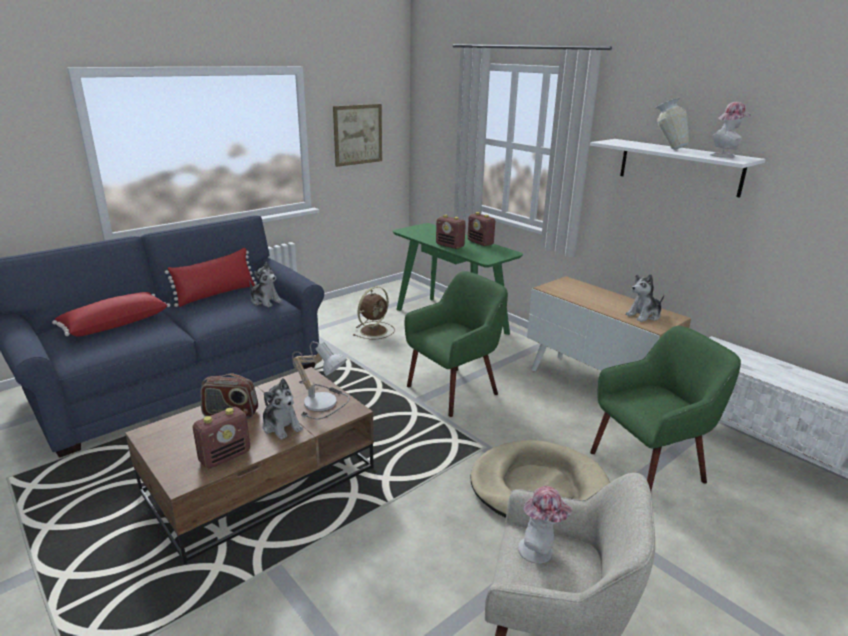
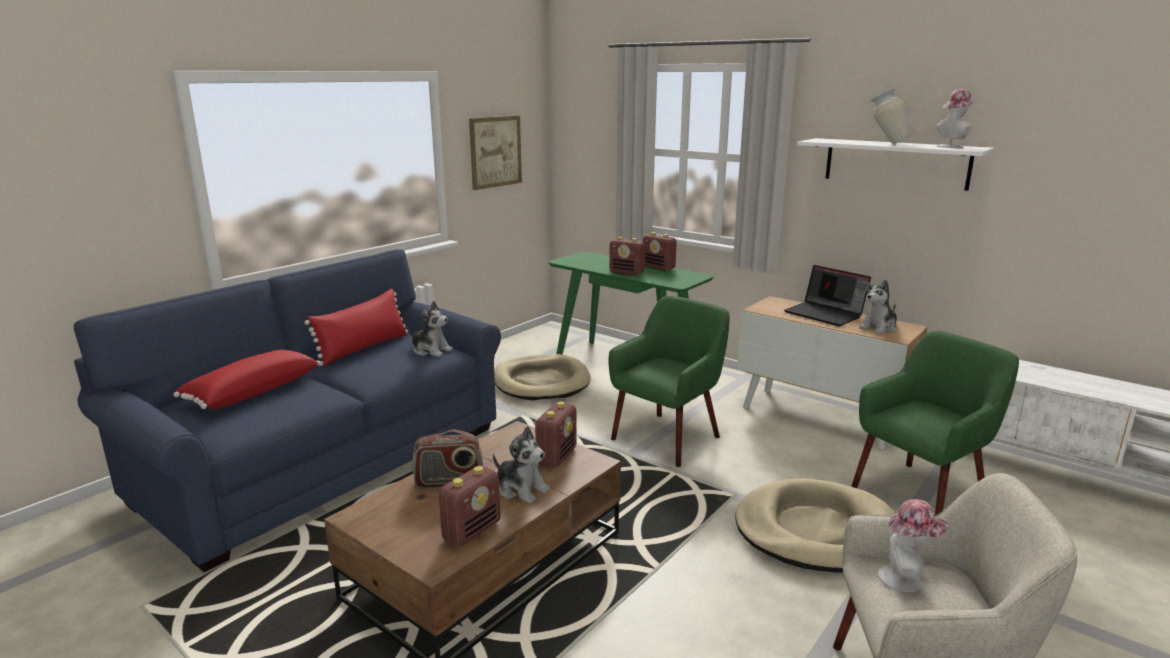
camera: 10 degrees left, 5 degrees down
(324, 401) = (556, 456): table lamp -> radio
(374, 330) = (541, 382): brown fan -> beige dog bed
(604, 298) = (825, 314): none -> laptop

